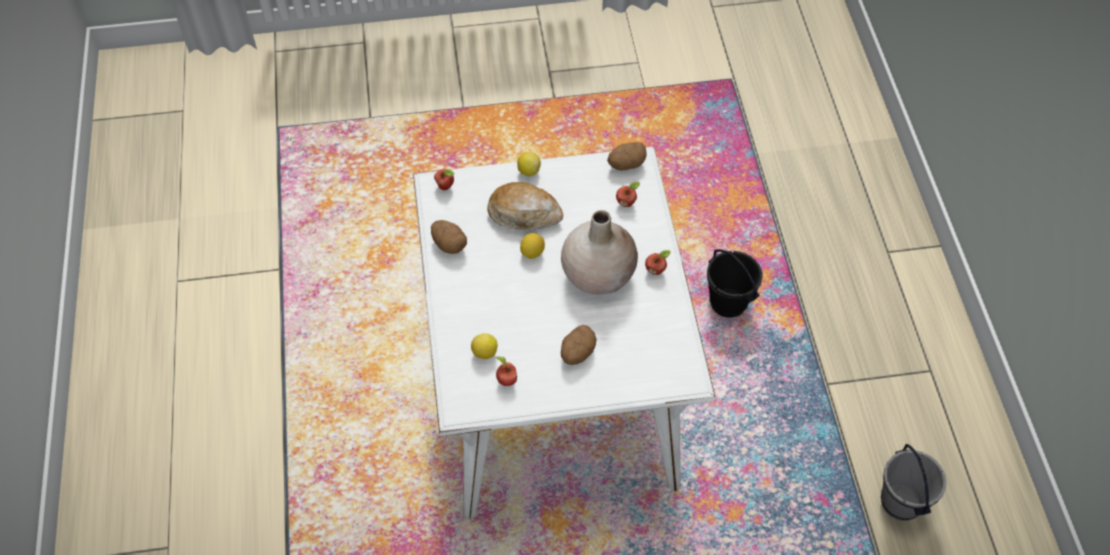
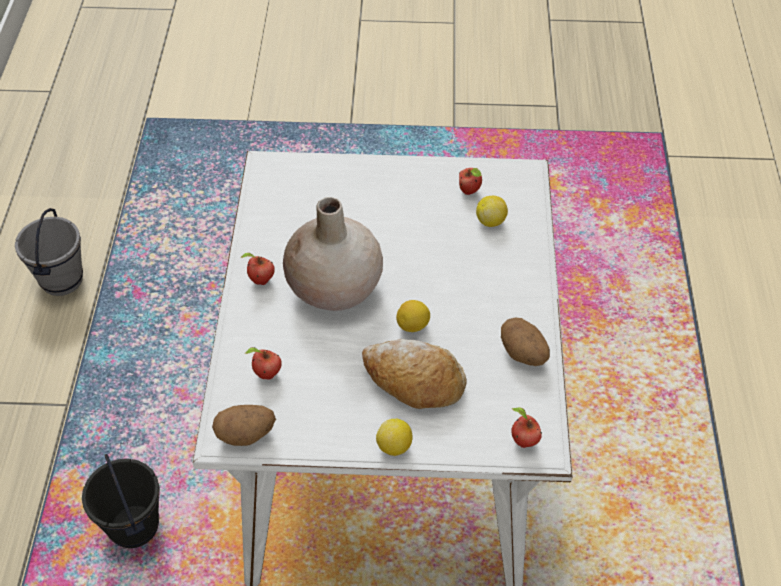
camera: 170 degrees left, 5 degrees down
(577, 353) = (384, 206): potato -> none

